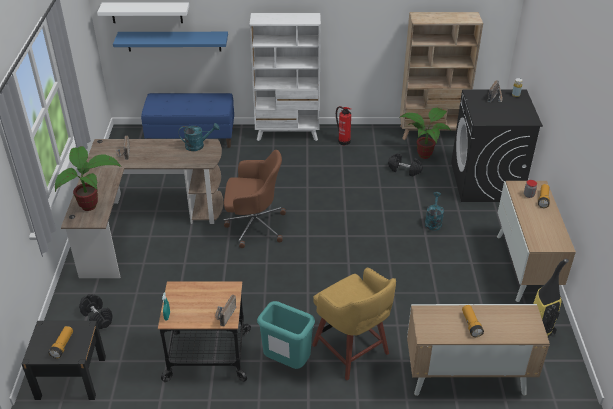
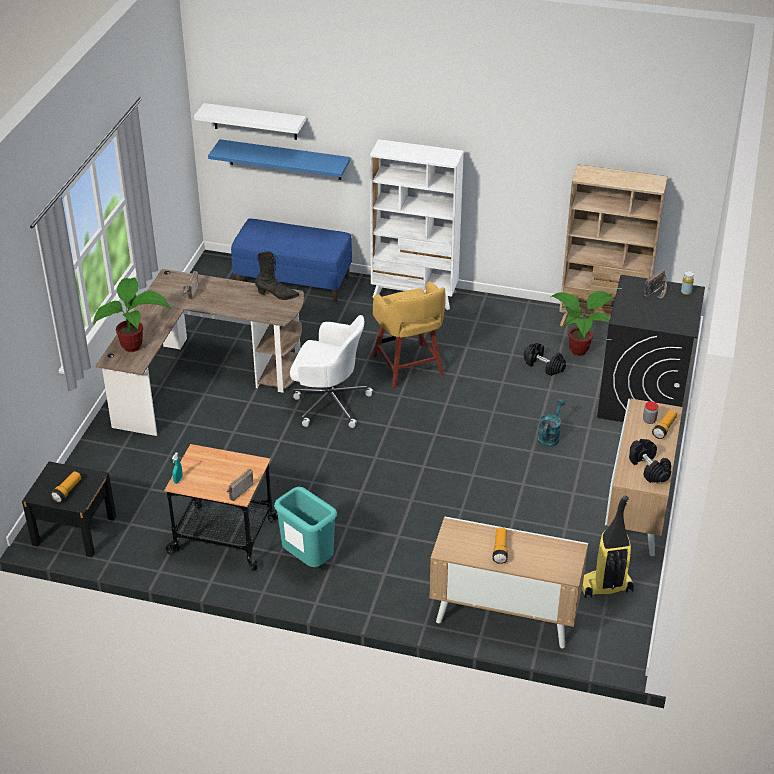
camera: 15 degrees right, 0 degrees up
(97, 317) = (119, 474): black dumbbell -> black dumbbell (649, 469)
(198, 145) = (277, 295): turquoise watering can -> black boot
(254, 225) = (329, 403): brown office chair -> white office chair
(343, 141) = (482, 315): fire extinguisher -> none
(351, 351) = (385, 563): yellow stool -> yellow stool (408, 367)

